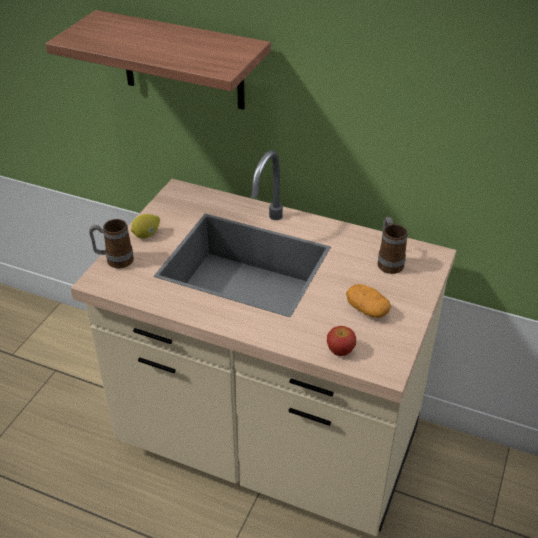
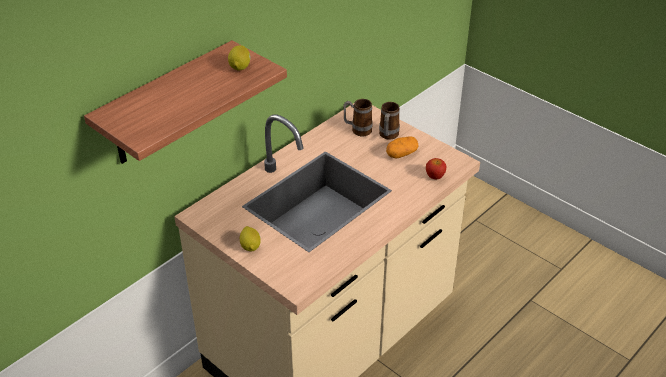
camera: 70 degrees left, 0 degrees up
(114, 261) = (275, 272): mug -> mug (387, 136)
(218, 56) = (240, 67): none -> lemon

